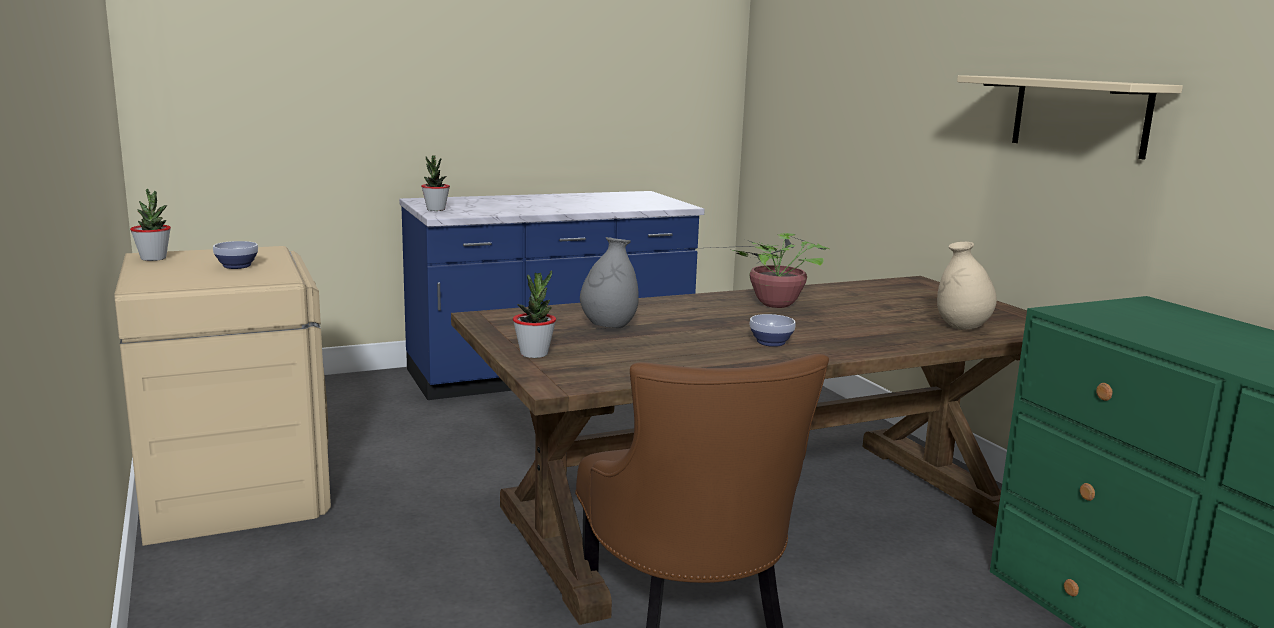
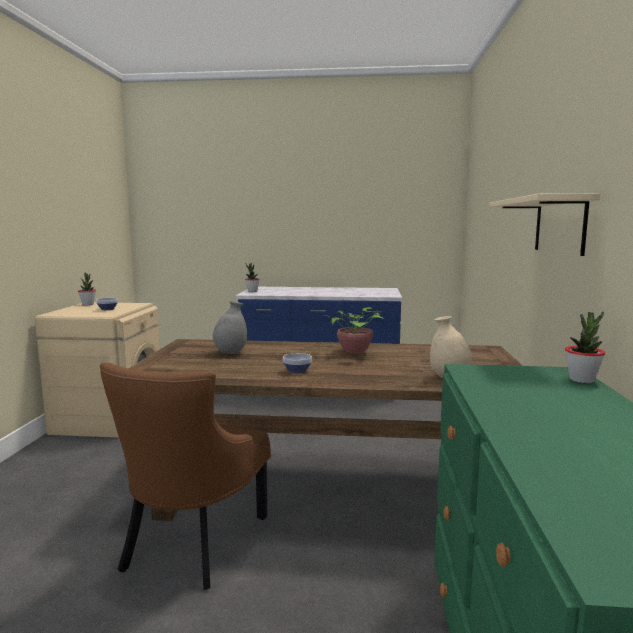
camera: 30 degrees right, 5 degrees down
(534, 354) = (162, 361): potted plant -> potted plant (582, 380)

